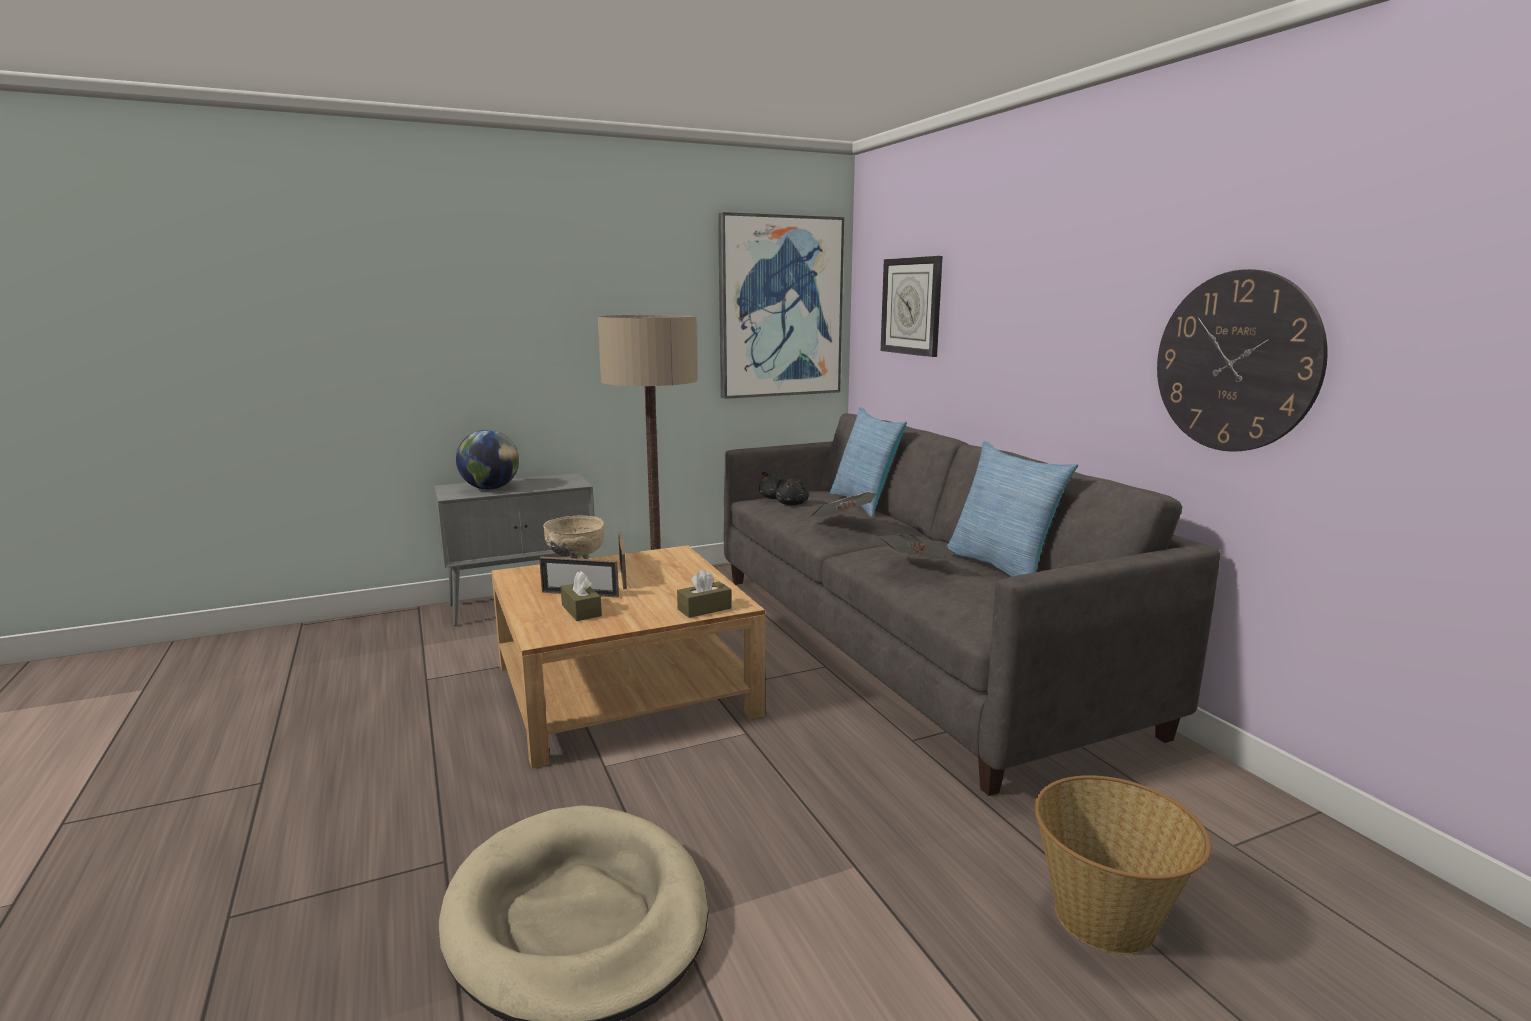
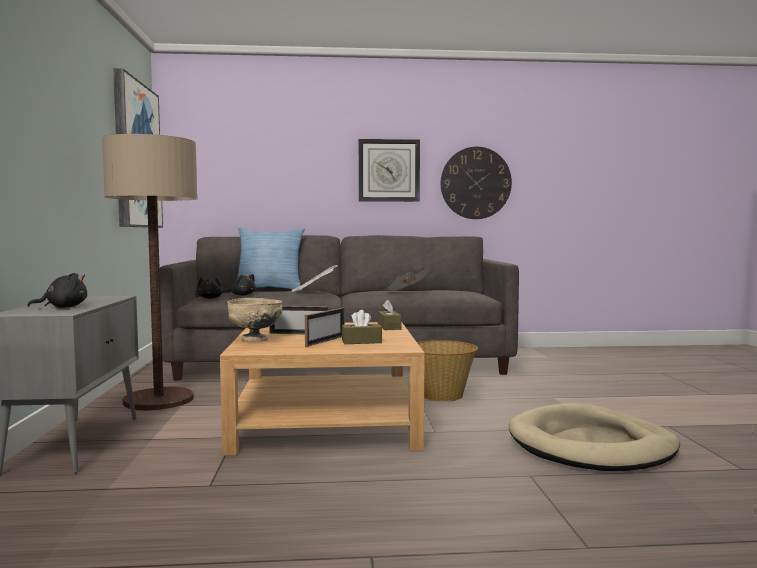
camera: 70 degrees left, 10 degrees down
(490, 488) = (63, 307): globe -> black plush toy
(911, 306) = (240, 162): wall clock -> wall clock (389, 170)
(1002, 568) = (416, 289): pillow -> none
(1107, 918) = (590, 375): basket -> basket (442, 395)

